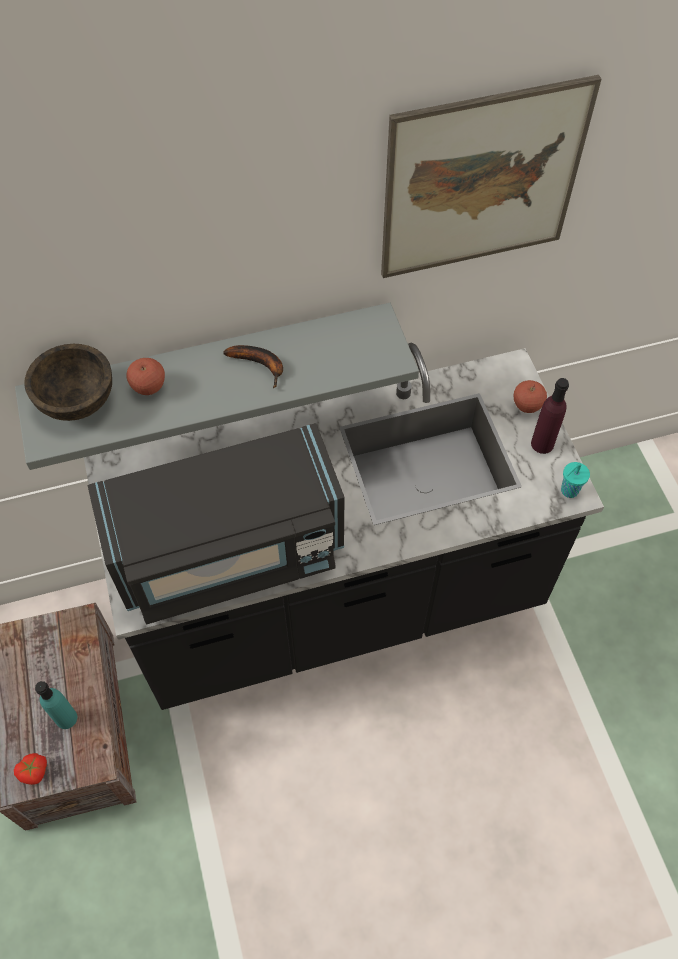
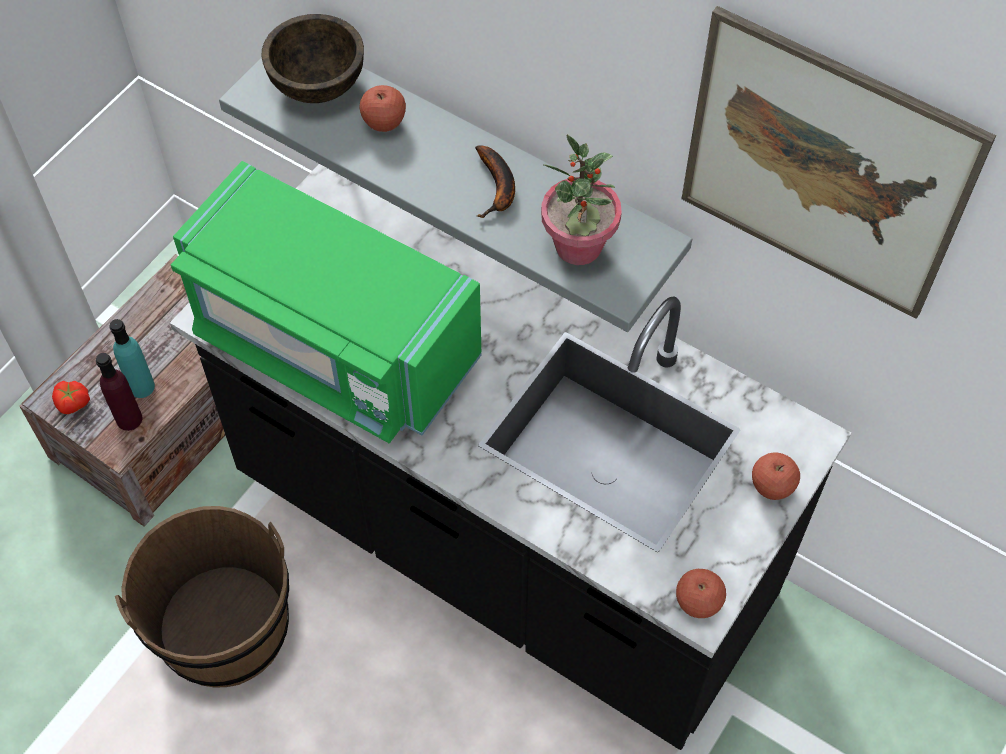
camera: 50 degrees right, 0 degrees up
(229, 552) = (333, 344): black microwave -> green microwave
(251, 801) = (224, 627): none -> brown bucket
(343, 356) = (578, 247): none -> potted plant
(542, 444) = (735, 535): purple bottle -> purple bottle (129, 419)
(568, 491) = (698, 603): turquoise cup -> apple

